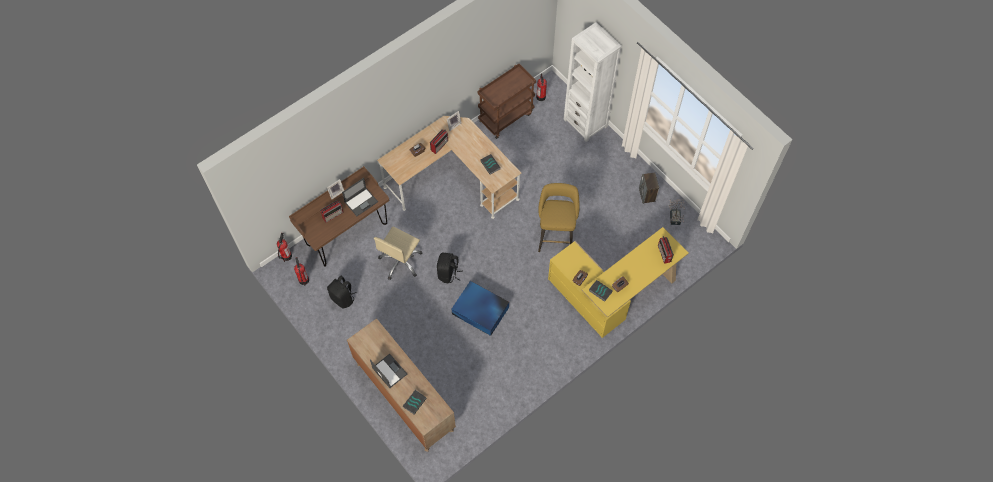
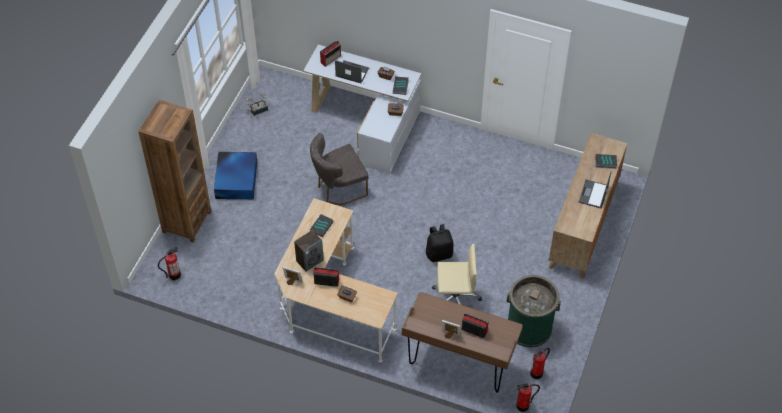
camera: 120 degrees left, 10 degrees down
(343, 298) = (529, 327): black backpack -> green trash can
(361, 201) = (441, 313): laptop -> laptop (351, 72)
(481, 311) = (459, 209): blue storage box -> blue storage box (237, 179)
(506, 116) = (219, 294): brown cart -> none
(556, 236) = (338, 188): yellow stool -> grey chair
(585, 123) = (186, 221): white bookcase -> brown bookcase
(613, 292) = (369, 123): yellow desk -> white desk
(647, 195) = (245, 139): speaker -> speaker (310, 260)

